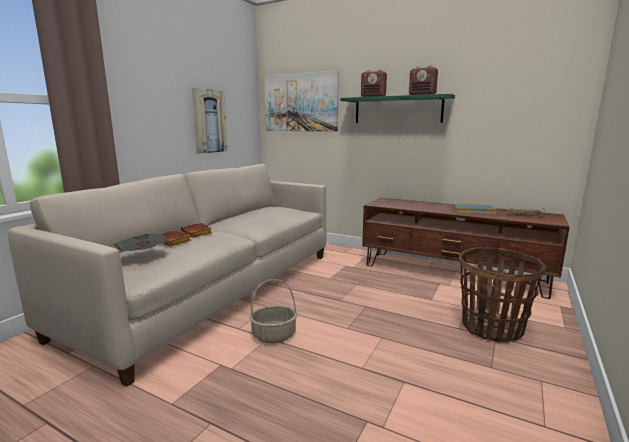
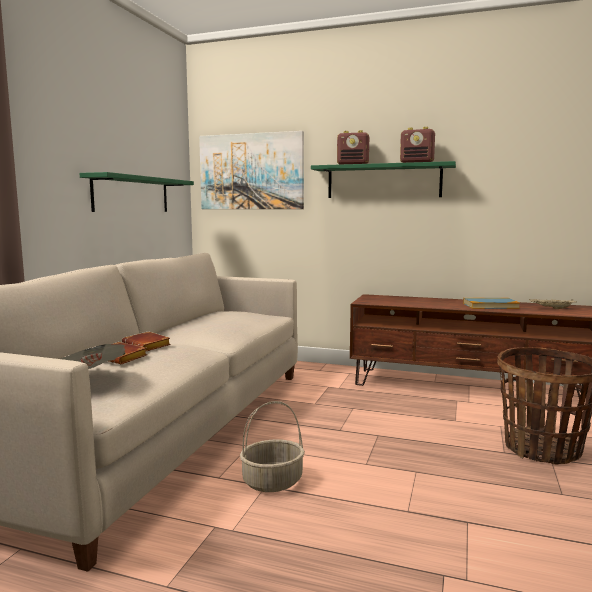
camera: 10 degrees left, 5 degrees down
(209, 121) = (132, 194): picture -> green shelf

